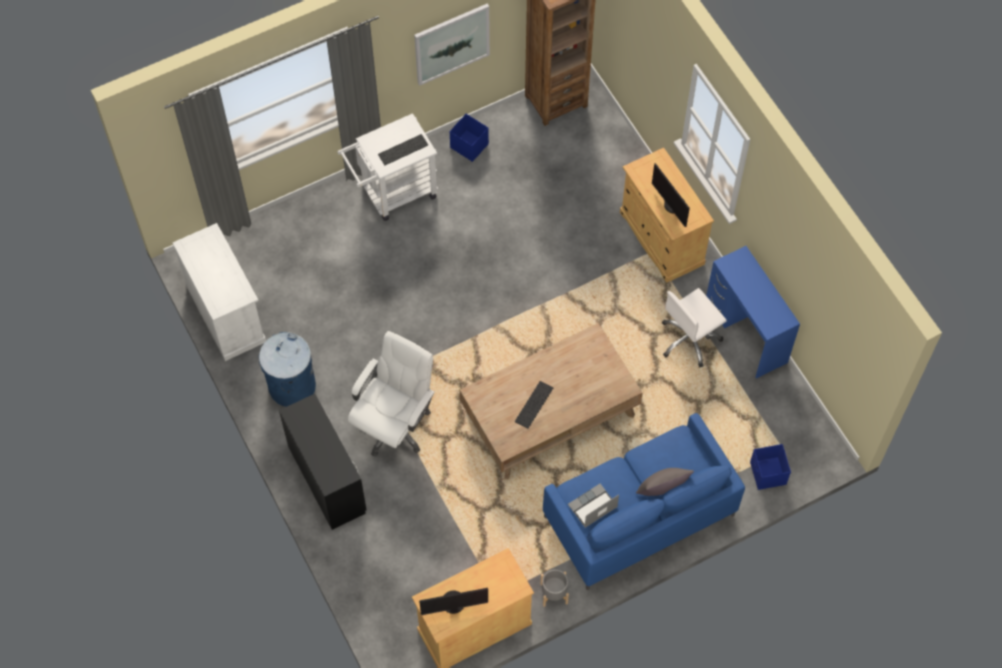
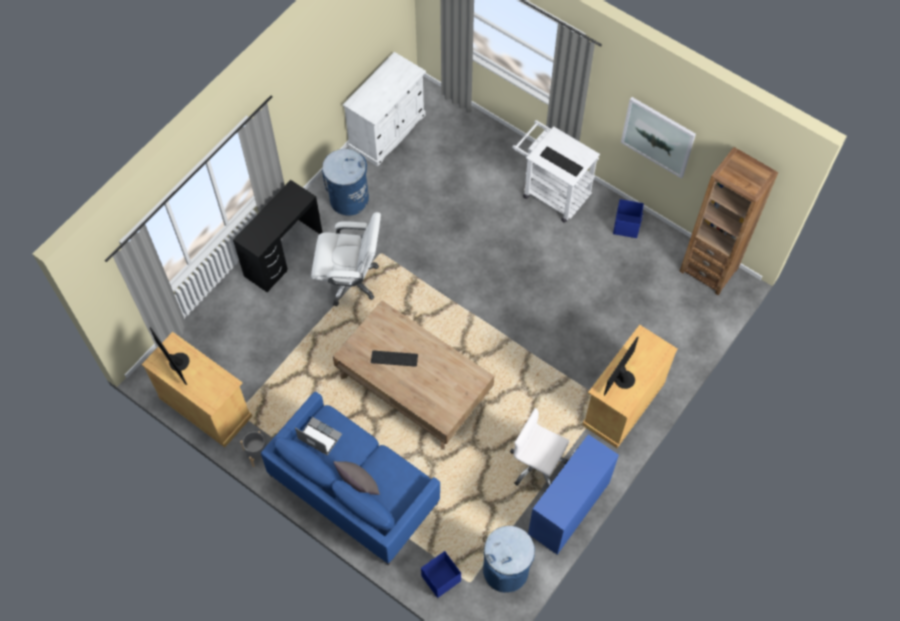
camera: 65 degrees right, 0 degrees up
(784, 413) = (506, 570): none -> blue trash can

